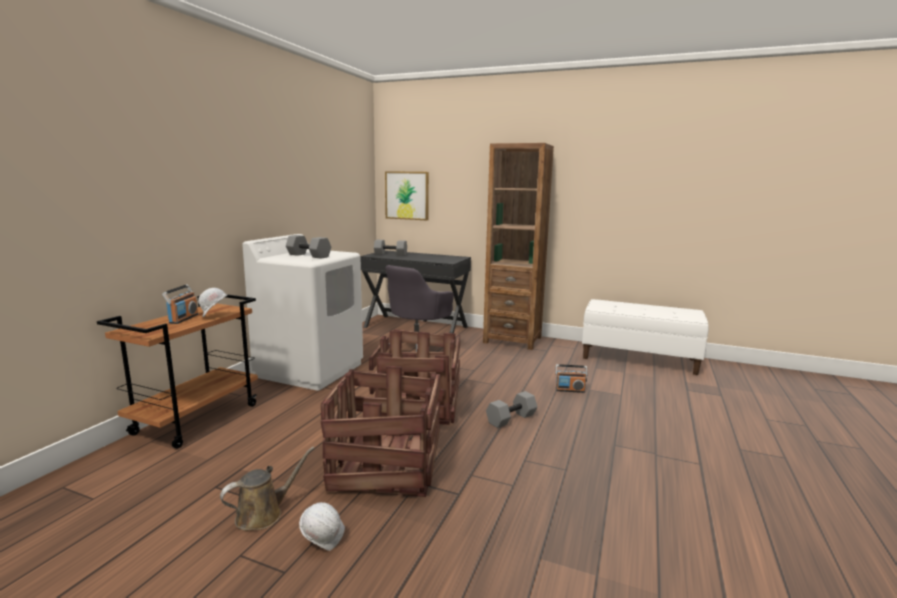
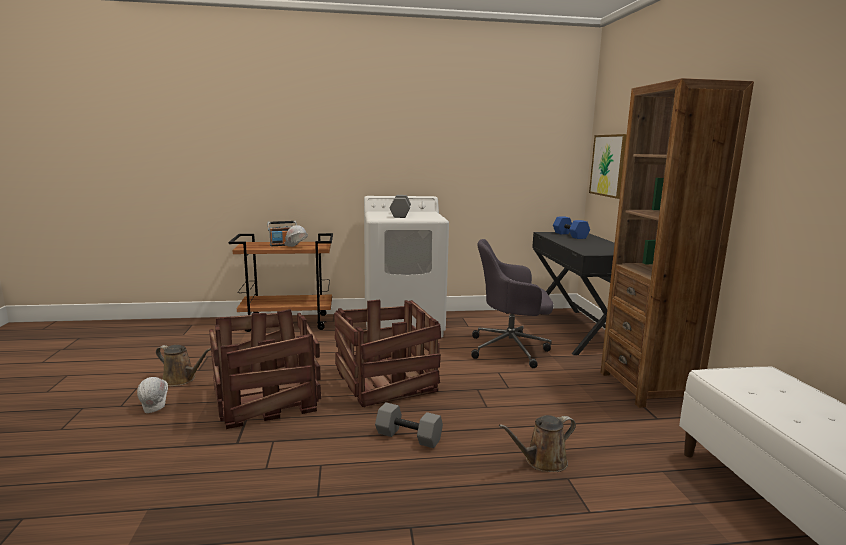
camera: 60 degrees right, 0 degrees up
(390, 254) = (569, 235): grey dumbbell -> blue dumbbell
(570, 390) = (542, 462): radio -> brown watering can

